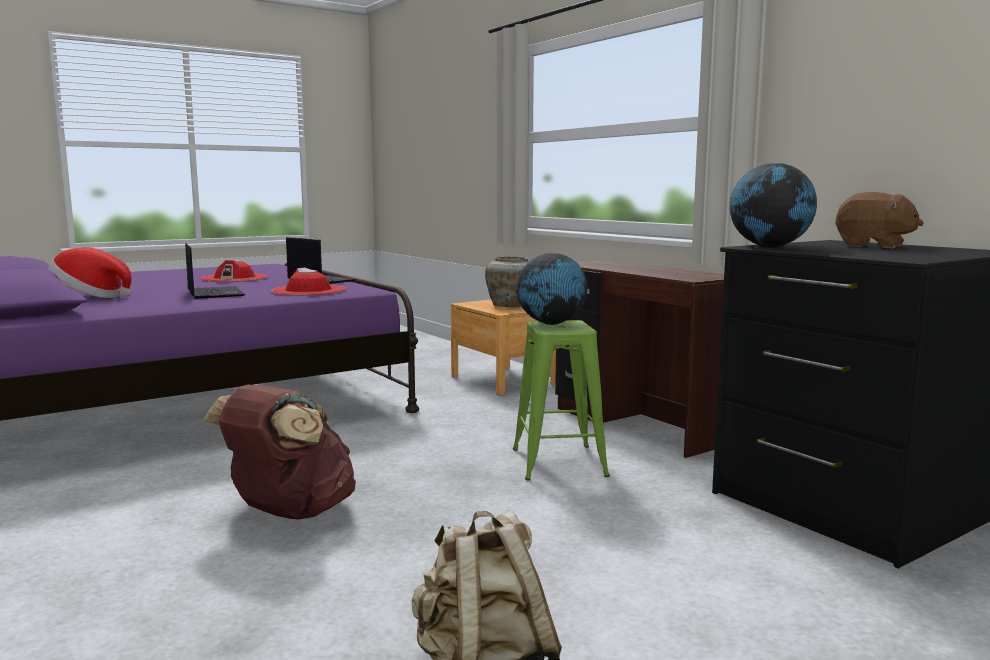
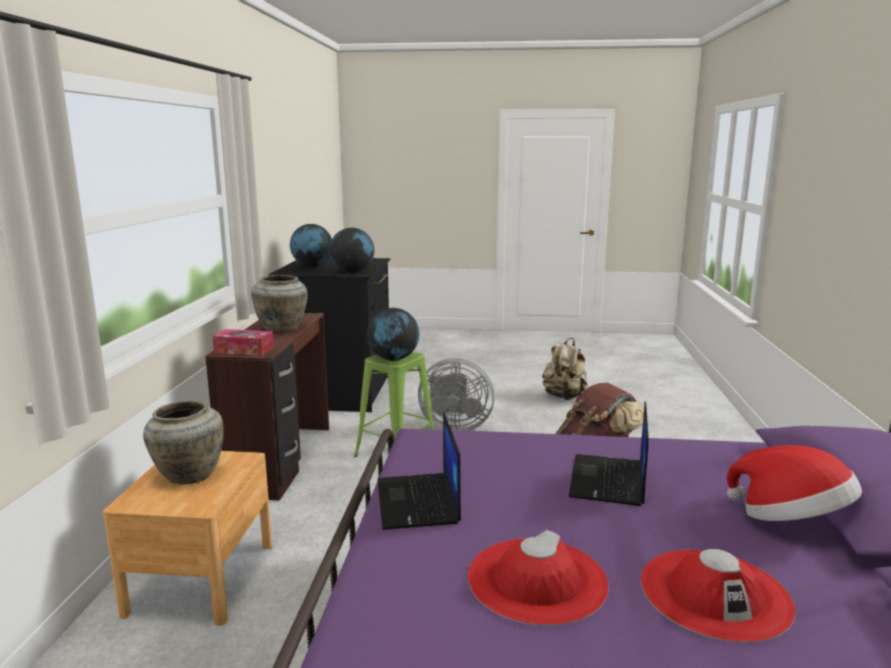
camera: 140 degrees left, 5 degrees up
(308, 291) = (489, 453): red hat -> red hat (714, 593)
(560, 510) = (454, 427): none -> grey fan
(596, 263) = (244, 350): none -> tissue box
(648, 271) = (281, 329): none -> beige vase
(873, 246) = (312, 266): brown plush toy -> globe

